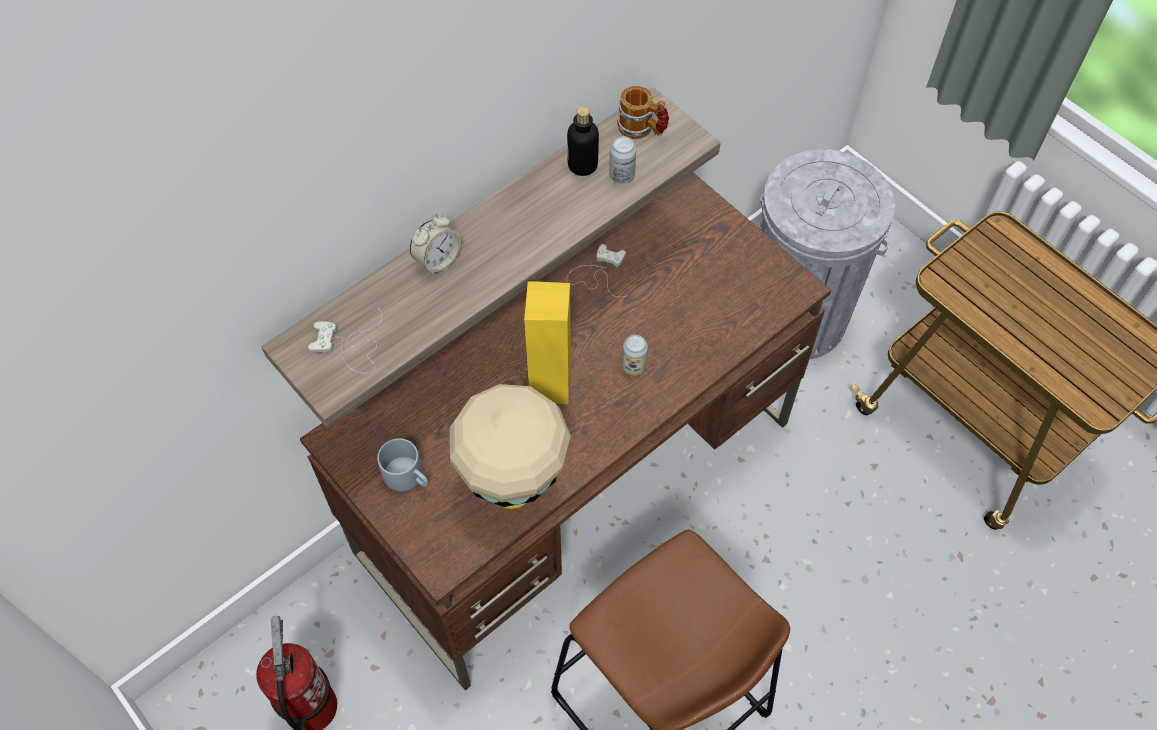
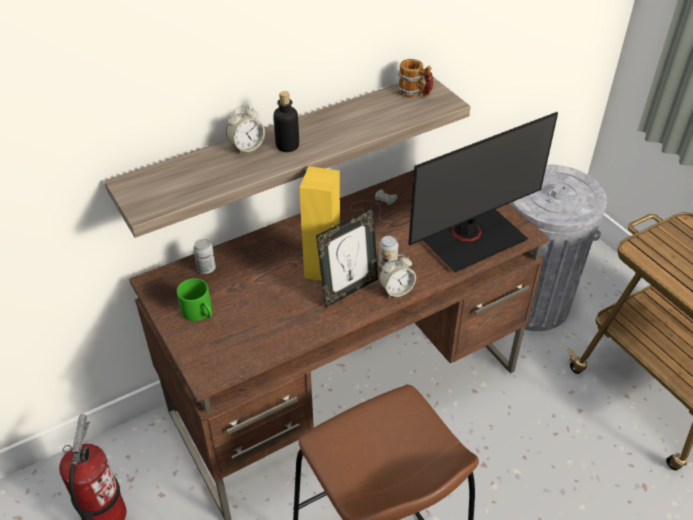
camera: 10 degrees right, 15 degrees down
(350, 346) = (167, 187): white game controller -> none
(408, 476) = (200, 312): grey mug -> green mug
(514, 489) = (277, 331): beige table lamp -> none
(582, 165) = (366, 107): bottle -> bottle (287, 146)
(591, 412) = (348, 290): none -> picture frame
(621, 176) = (393, 116): can -> can (206, 268)
(652, 403) = (396, 290): none -> alarm clock
(732, 305) = (470, 237): none -> monitor

